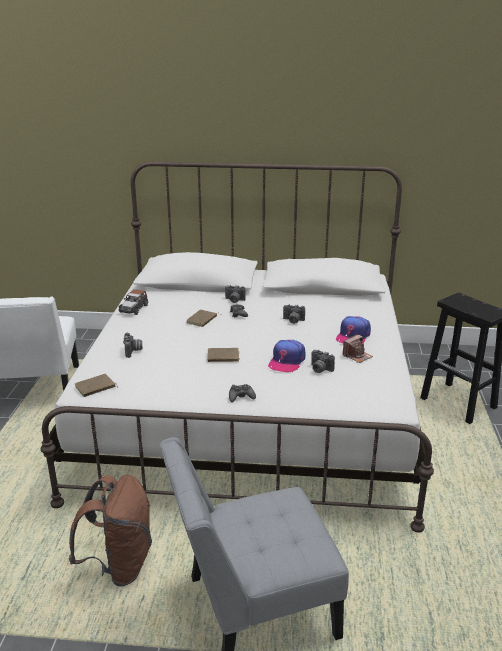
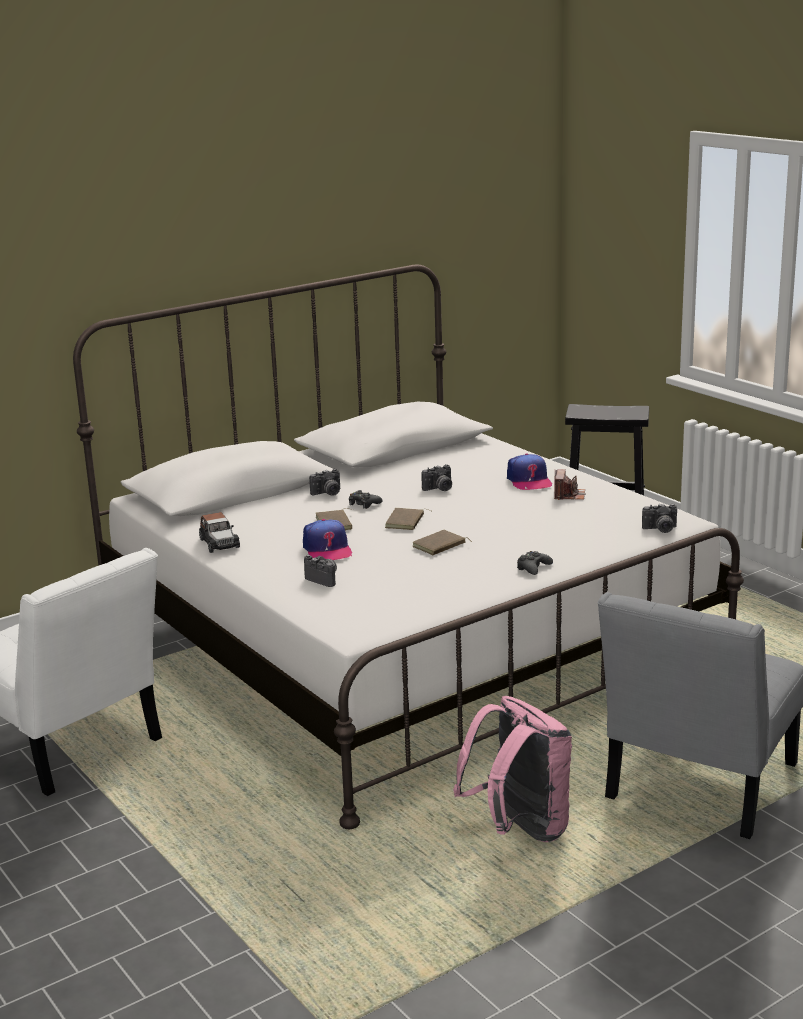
camera: 40 degrees left, 5 degrees down
(95, 388) = (363, 624): brown book -> brown book (406, 522)
(119, 565) = (519, 829): brown backpack -> pink backpack
(286, 361) = (511, 524): cap -> cap (327, 549)
(319, 369) = (558, 518): camera -> camera (660, 530)

